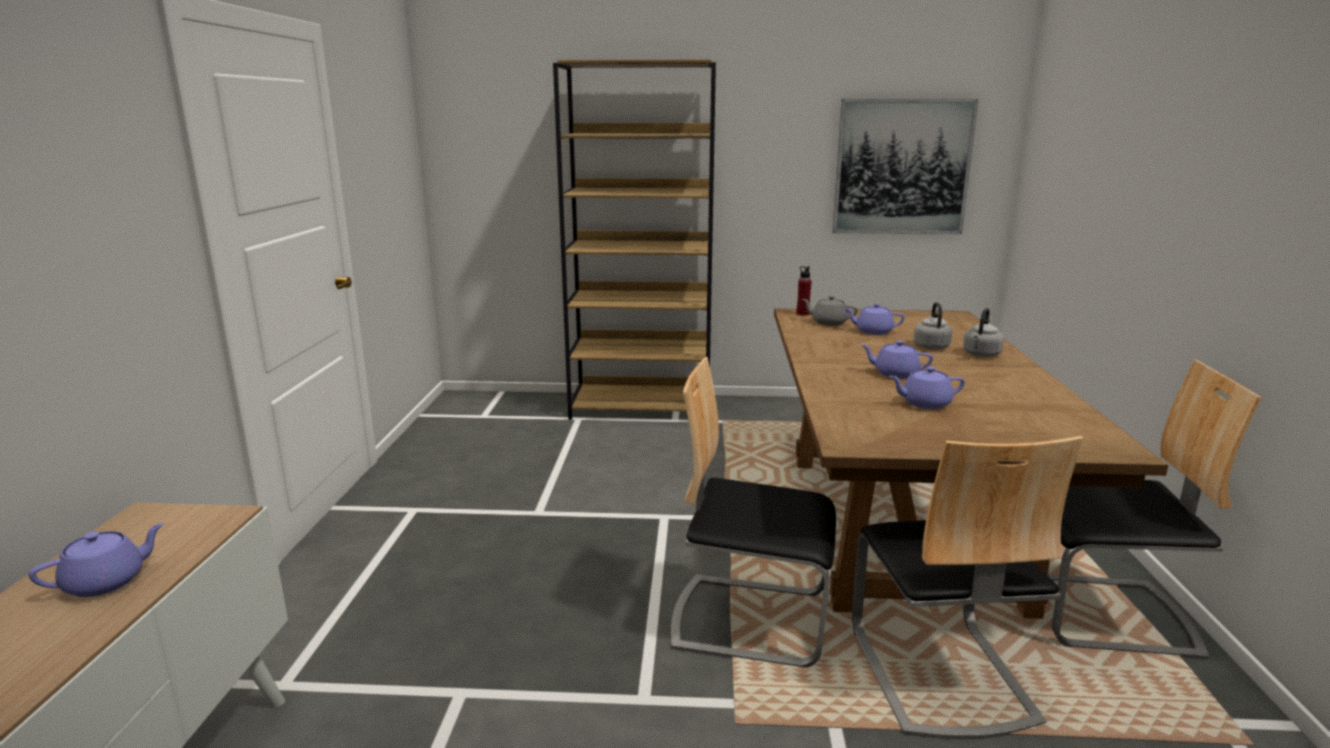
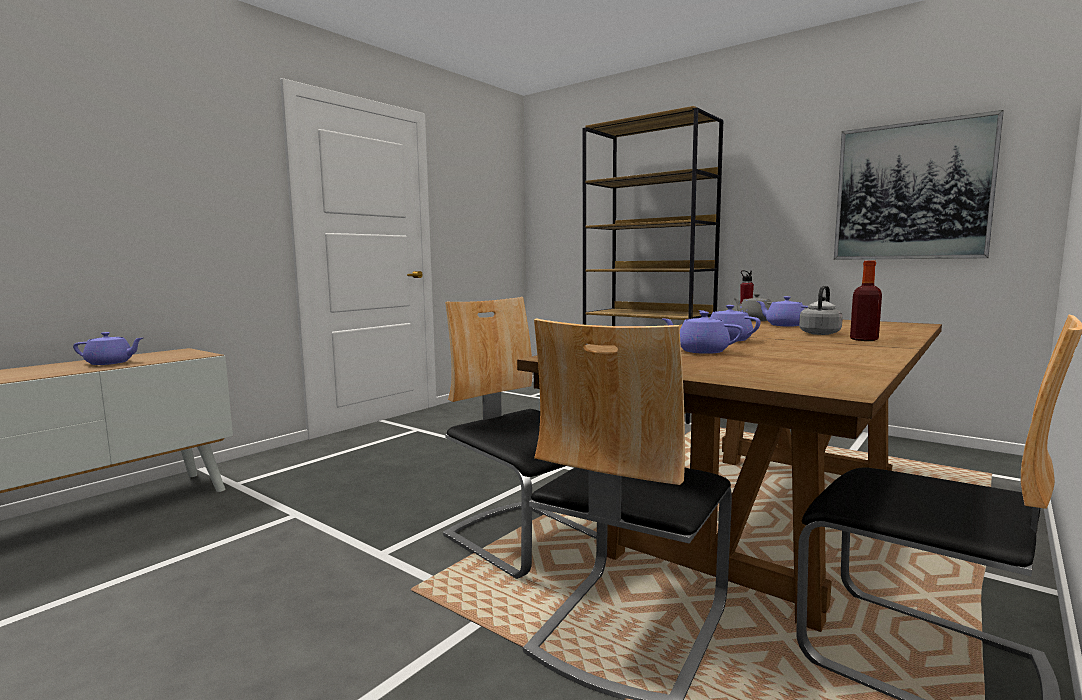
camera: 35 degrees right, 10 degrees down
(981, 354) = (864, 339): grey kettle -> bottle

